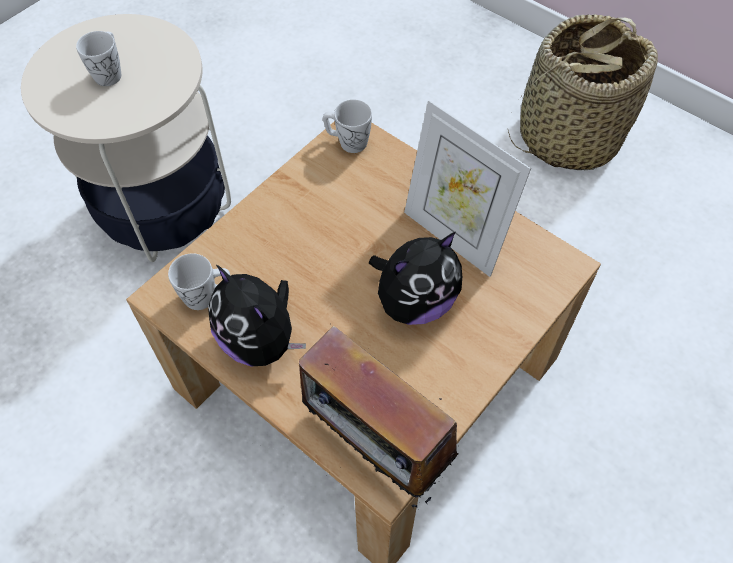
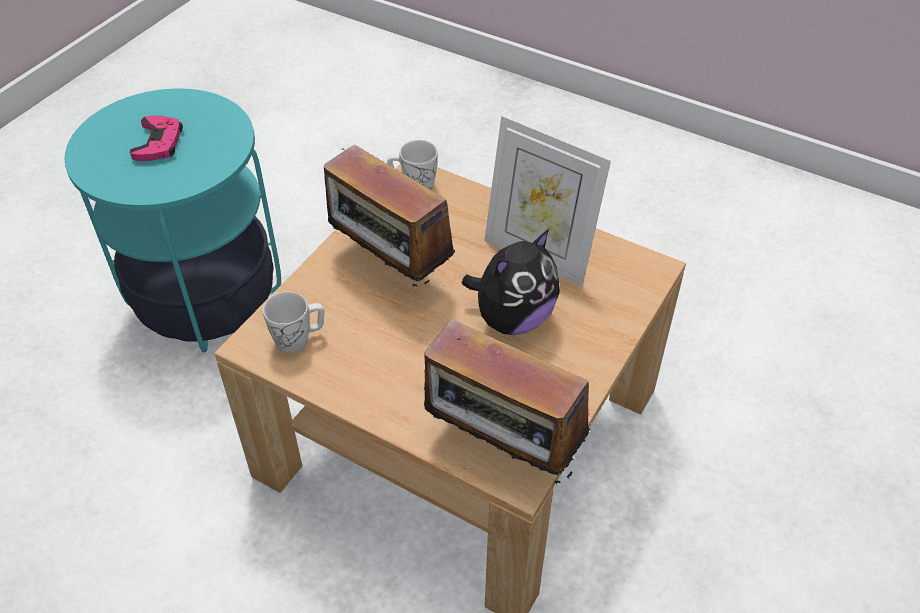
camera: 10 degrees left, 10 degrees down
(110, 73) = (159, 143): white mug -> pink game controller
(164, 210) = (206, 301): beige side table -> turquoise side table
(261, 340) = (364, 372): plush toy -> none
(307, 230) = (390, 267): none -> radio
(567, 136) = (621, 182): basket -> none

